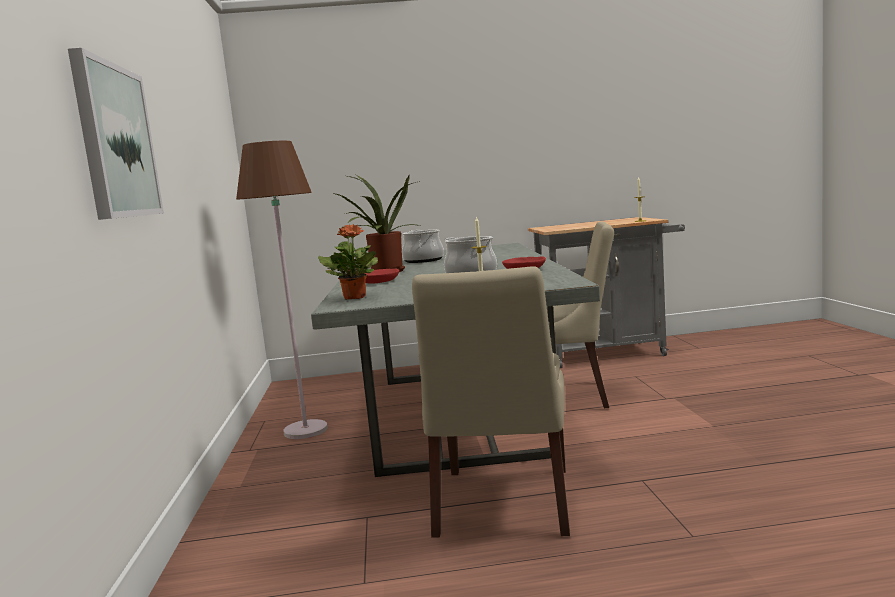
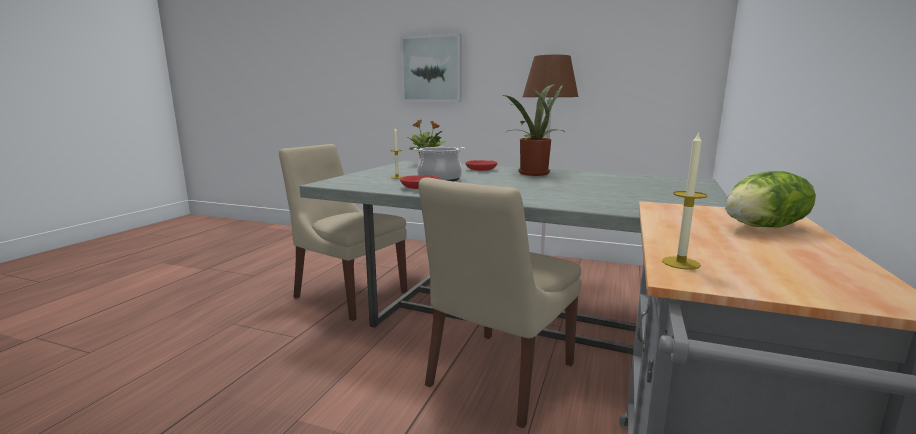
camera: 115 degrees right, 5 degrees up
(423, 260) = (600, 184): cooking pot -> none
(569, 225) = (764, 227): none -> lettuce

